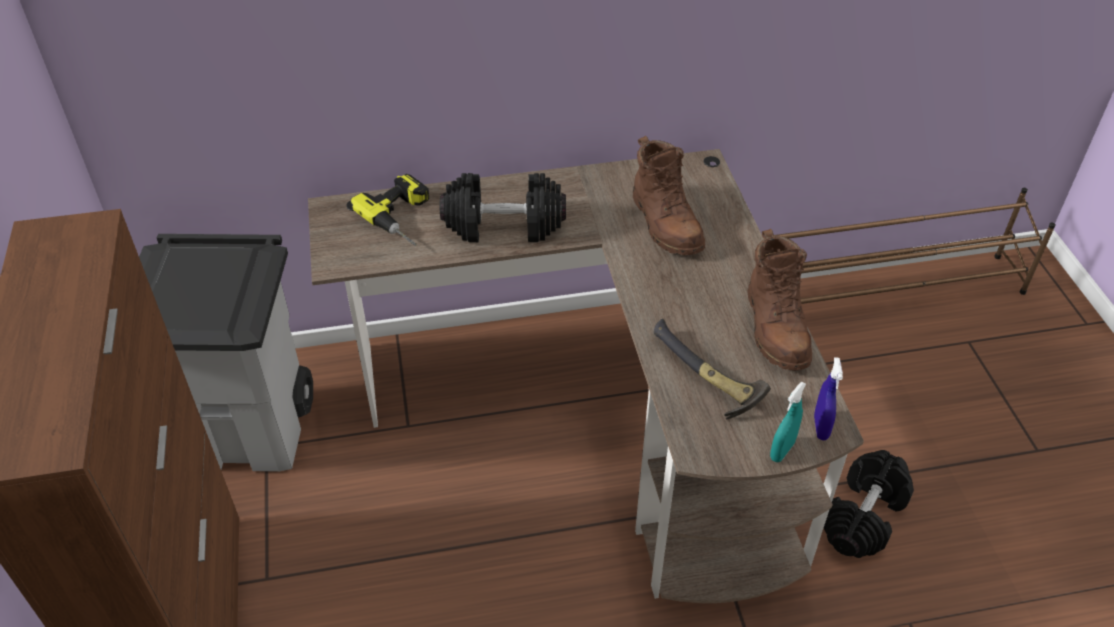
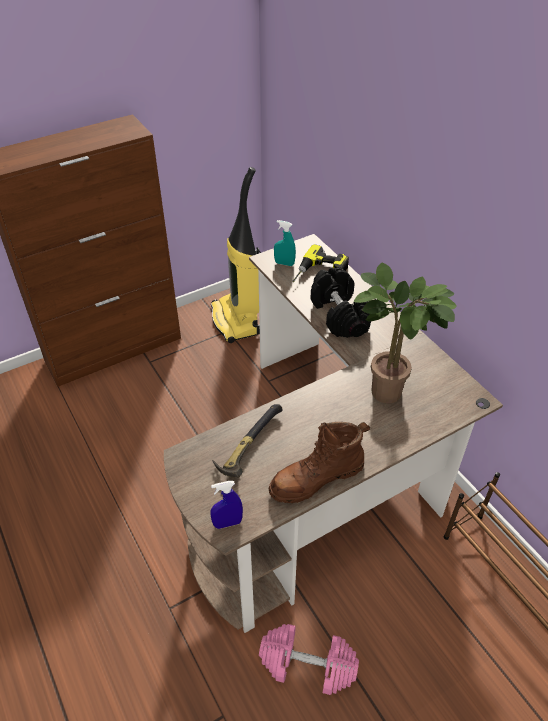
camera: 70 degrees right, 0 degrees up
(251, 428) = (237, 320): grey trash can -> vacuum cleaner
(665, 223) = (392, 392): brown boot -> potted plant
(782, 451) = (198, 503): turquoise spray bottle -> turquoise spray bottle (284, 263)
(864, 517) = (307, 665): black dumbbell -> pink dumbbell

